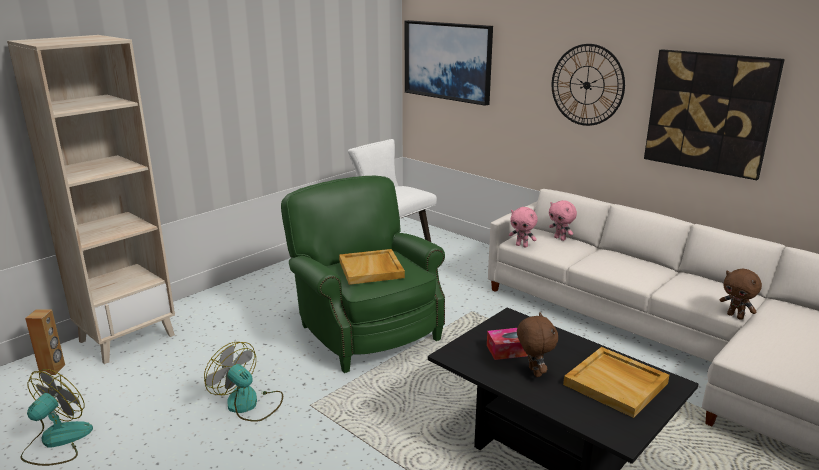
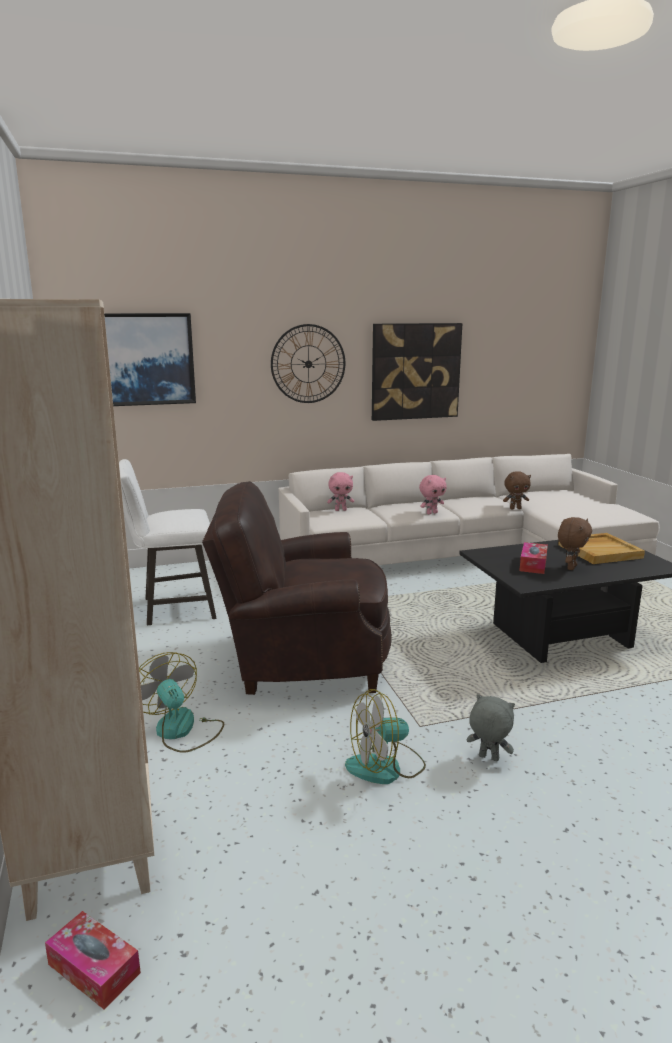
camera: 60 degrees left, 5 degrees down
(53, 369) = (94, 968): brown speaker -> tissue box
(56, 441) = (343, 974): fan -> fan (181, 731)
(286, 449) = (488, 758): none -> grey plush toy
(365, 329) = (302, 660): green armchair -> brown armchair
(371, 269) = (336, 573): beige tray -> none
(522, 245) = (332, 524): pink plush toy -> pink plush toy (431, 513)
(533, 372) = (570, 567): brown plush toy -> brown plush toy turned 105 degrees clockwise

